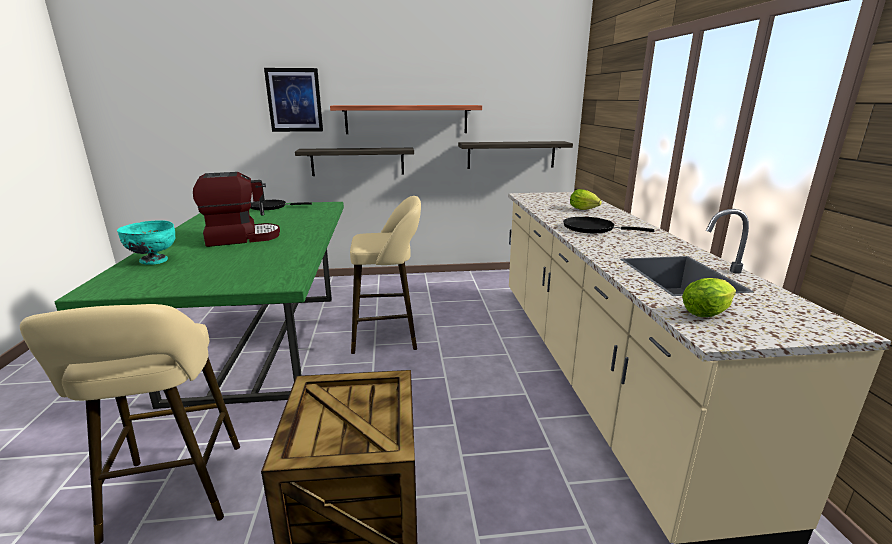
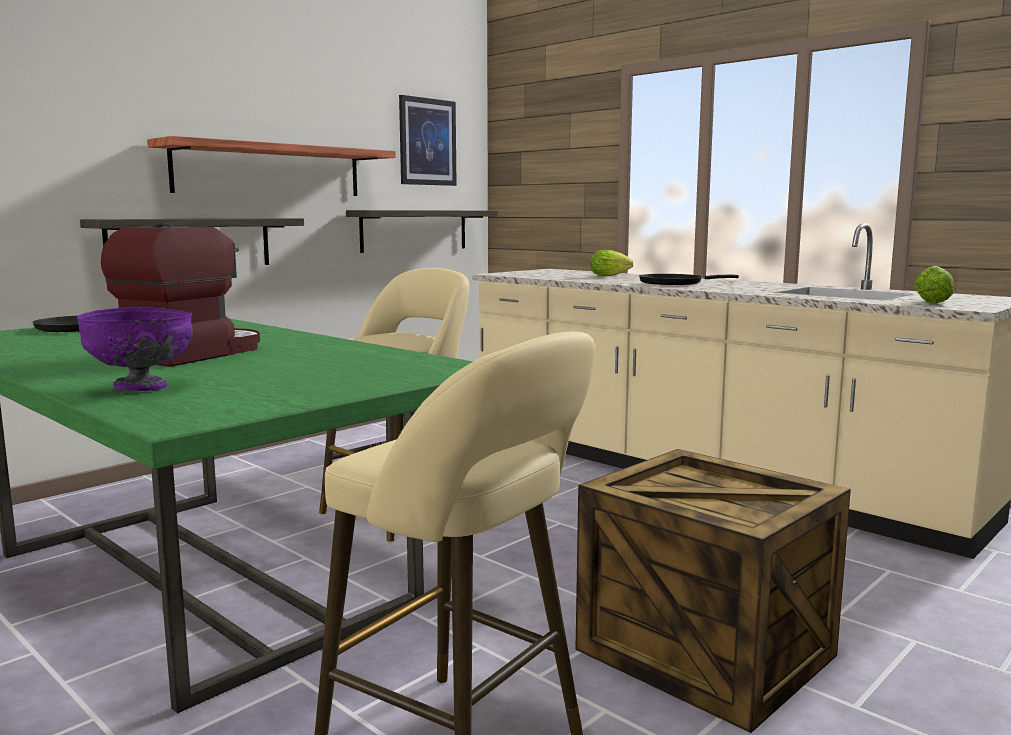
camera: 40 degrees left, 10 degrees down
(154, 261) = (141, 388): turquoise bowl -> purple bowl
(294, 100) = (72, 125): picture -> picture (427, 142)

